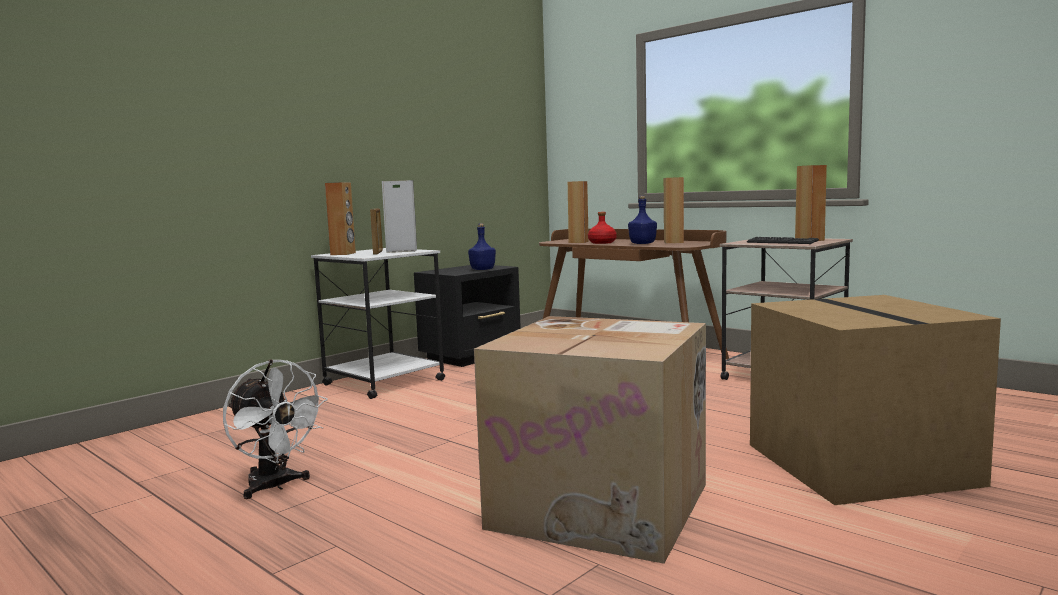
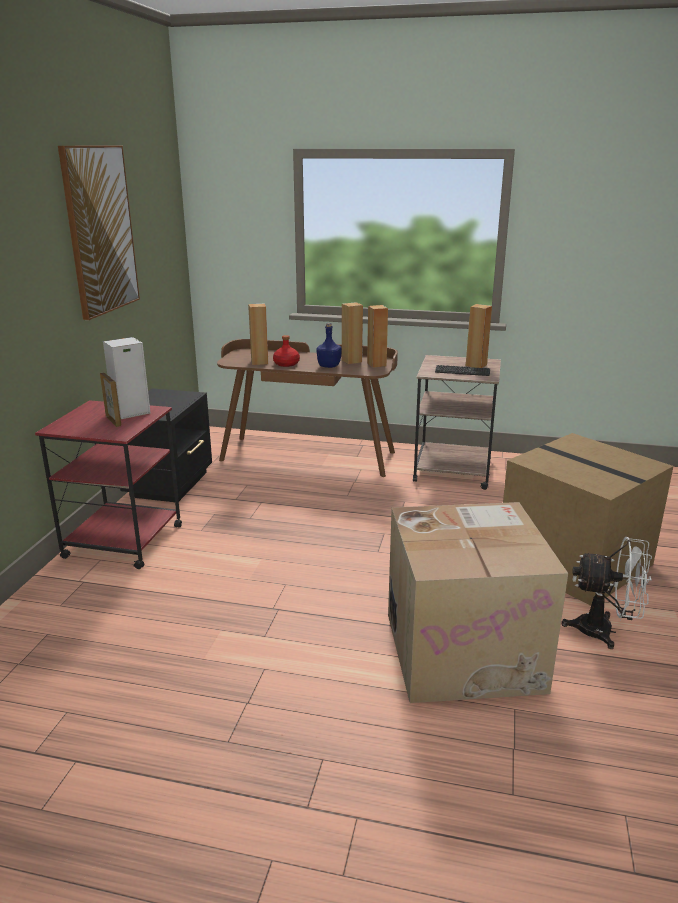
camera: 30 degrees left, 15 degrees up
(275, 486) = (188, 711): white fan -> white fan (604, 631)
(343, 254) = (74, 427): brown speaker -> brown speaker (377, 364)
(385, 381) = (124, 540): white cart -> red cart
(425, 102) = (100, 230): none -> picture
(482, 269) = (180, 403): blue bottle -> none

